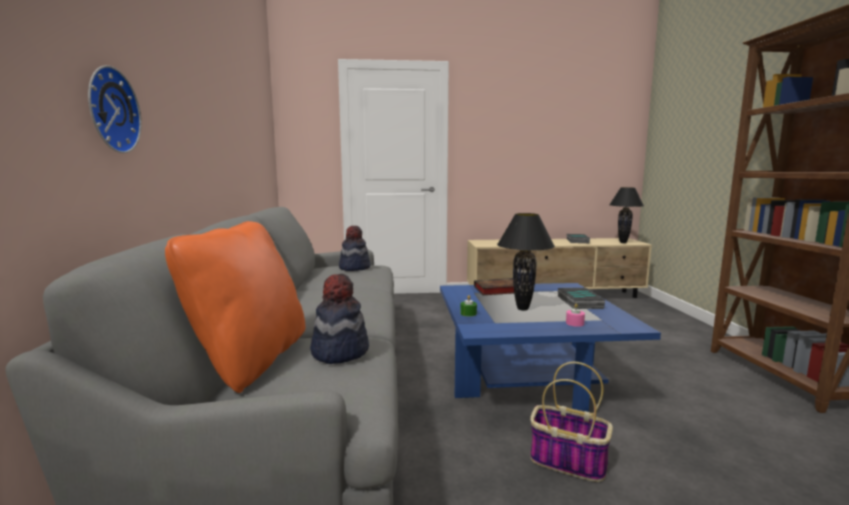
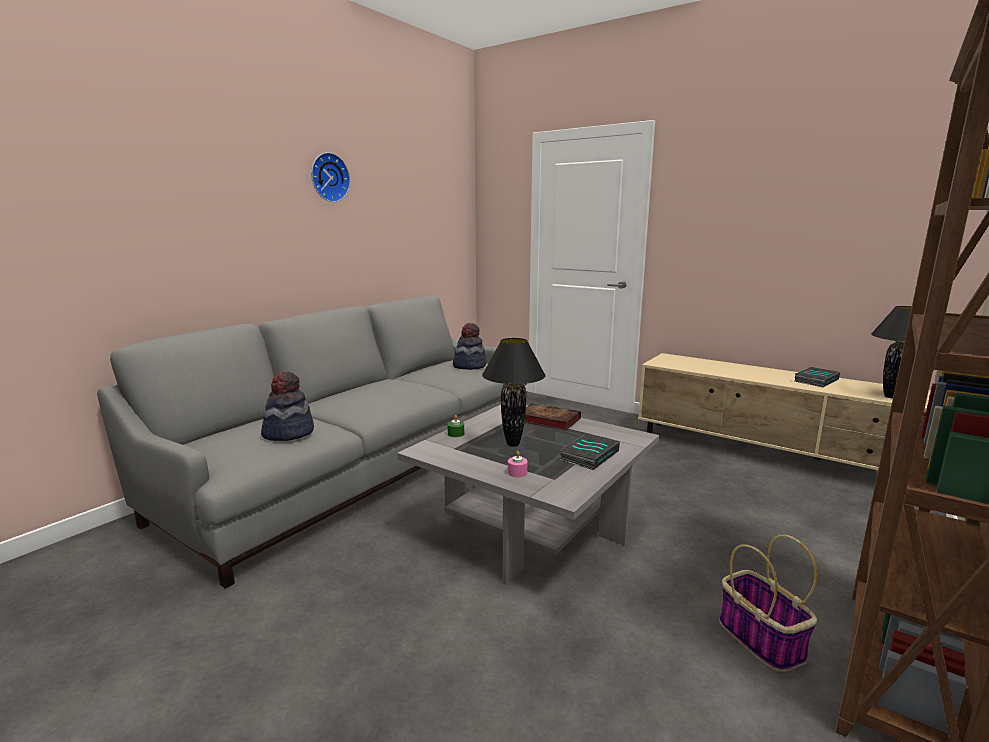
camera: 40 degrees right, 5 degrees up
(109, 110) = (205, 237): wall clock -> wall clock (328, 177)
(251, 361) = (246, 423): orange pillow -> none
(528, 382) = (531, 527): blue coffee table -> grey coffee table
(566, 461) = (430, 598): basket -> basket (758, 638)

